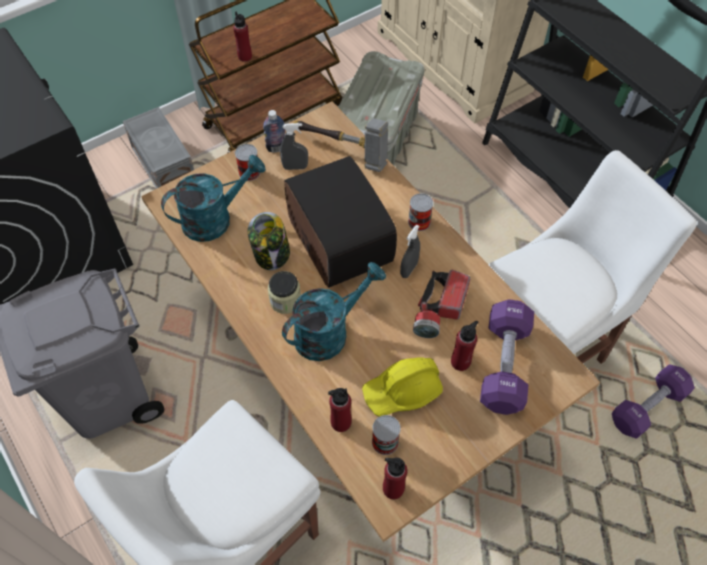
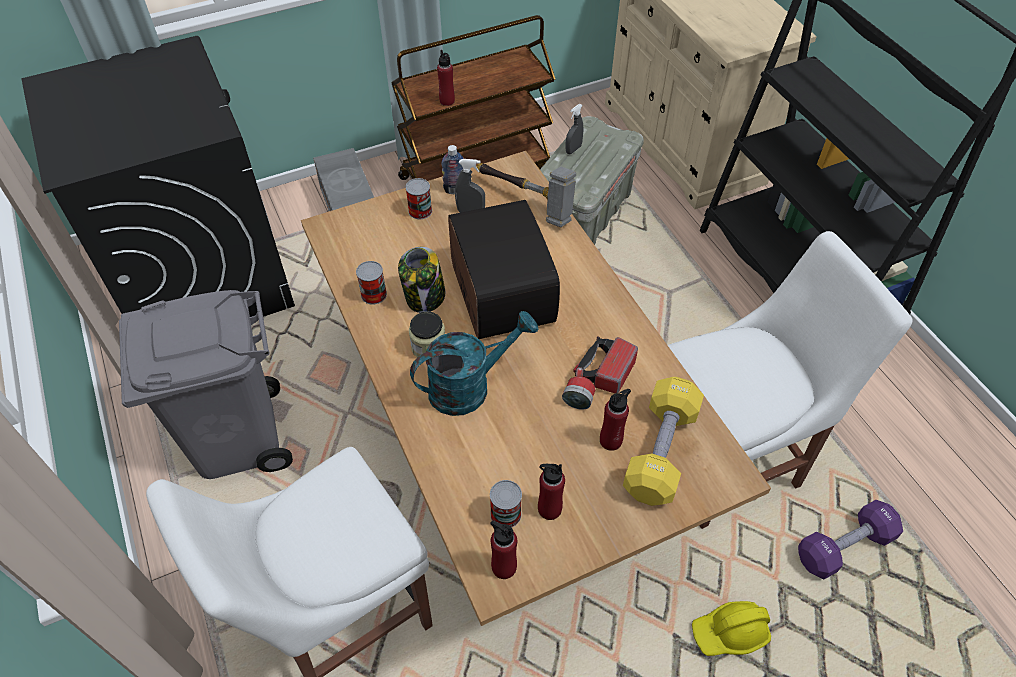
camera: 10 degrees right, 5 degrees down
(215, 218) = (373, 252): turquoise watering can -> none
(340, 422) = (460, 484): red bottle -> red bottle (549, 509)
(402, 391) = (537, 462): yellow hard hat -> yellow hard hat (730, 632)
(409, 269) = (572, 333): grey spray bottle -> grey spray bottle (573, 149)
(419, 222) = (595, 285): can -> can (374, 294)
(504, 365) = (660, 451): purple dumbbell -> yellow dumbbell

